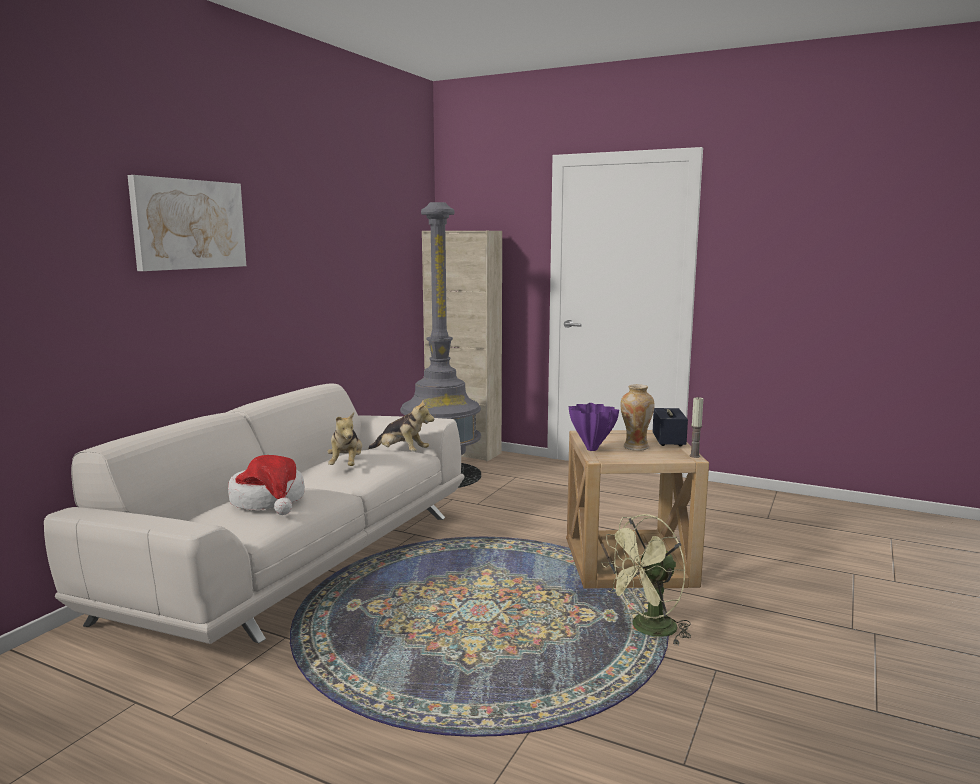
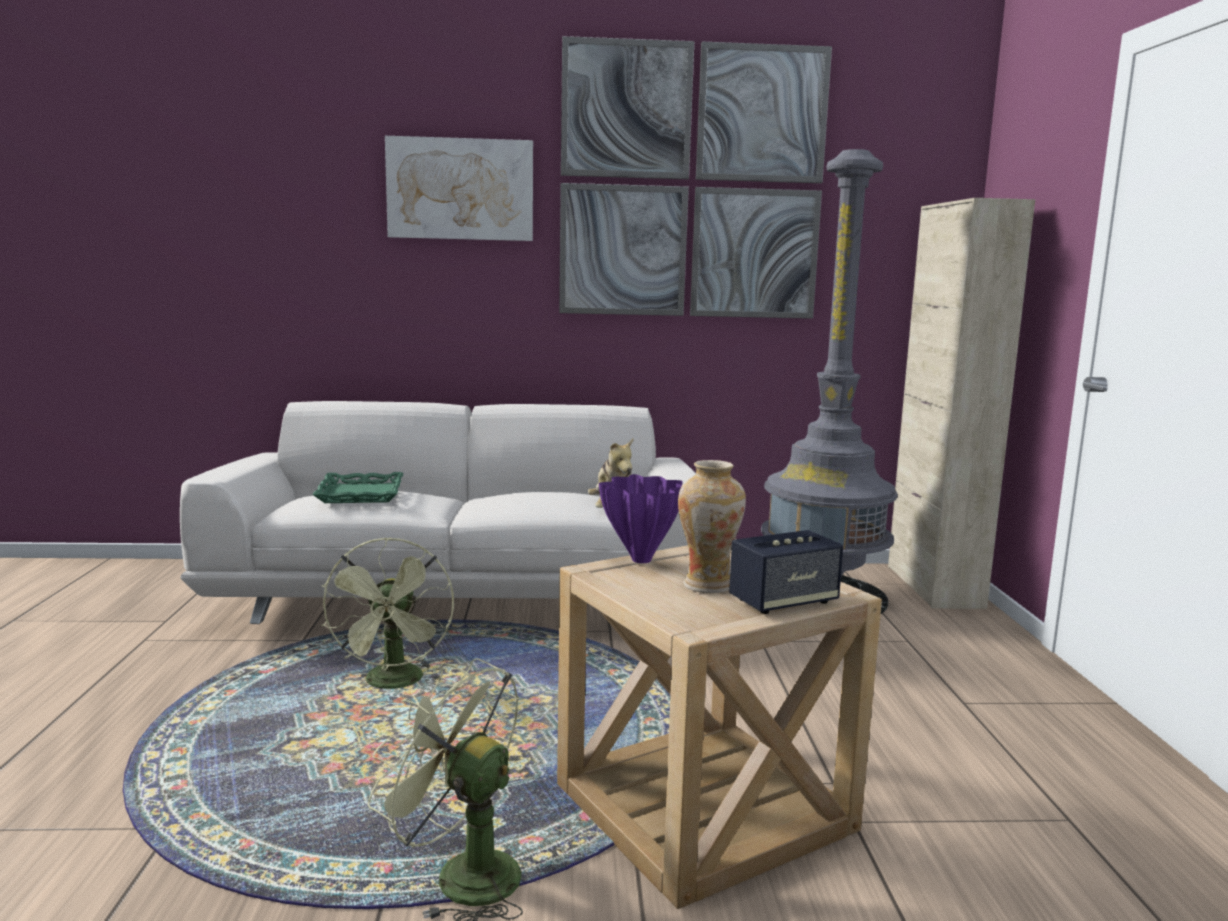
camera: 60 degrees right, 0 degrees up
(269, 500) = (361, 494): hat -> green tray
(324, 217) = (691, 183): none -> picture
(346, 465) = (515, 497): plush toy -> none
(412, 613) = (394, 684): none -> green fan
(694, 456) = (710, 630): candle -> none

